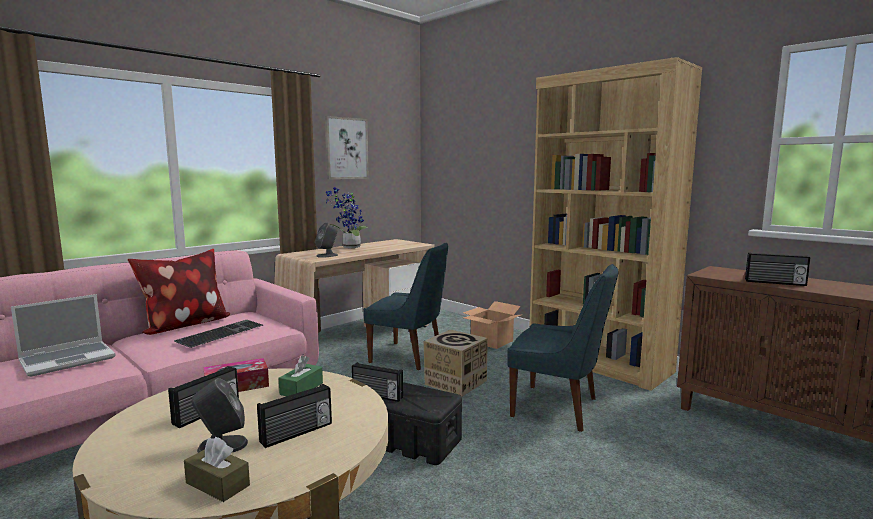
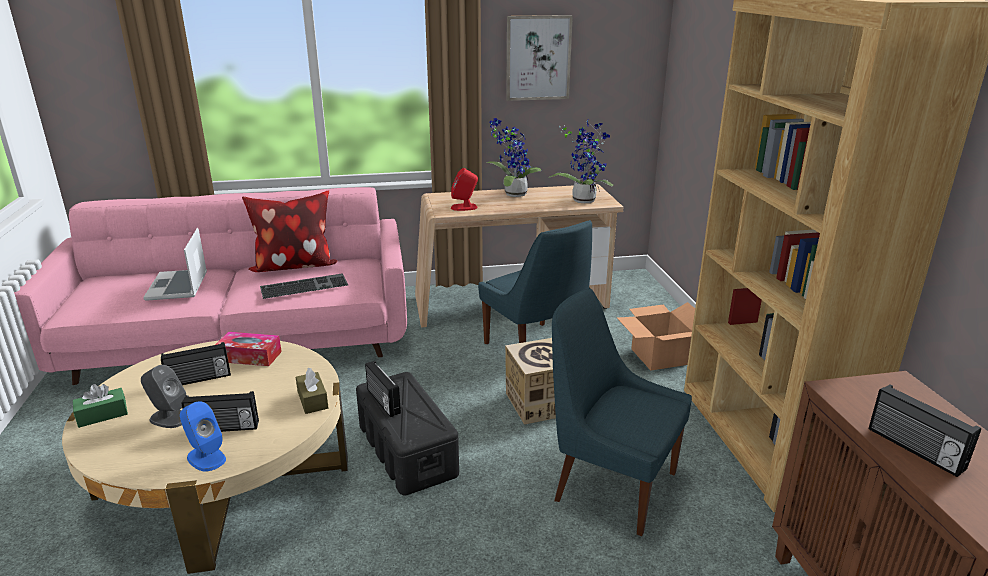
camera: 35 degrees right, 15 degrees up
(69, 359) = (178, 286): laptop -> laptop turned 90 degrees clockwise
(217, 484) = (127, 454): brown tissue box -> brown tissue box (312, 400)
(301, 388) = (286, 379): green tissue box -> green tissue box (102, 415)
(315, 456) = (206, 458): none -> blue speaker
(327, 255) = (464, 207): grey speaker -> red speaker
(403, 244) = (584, 199): none -> potted plant
(558, 408) = (611, 485): blue chair -> blue chair turned 150 degrees clockwise

